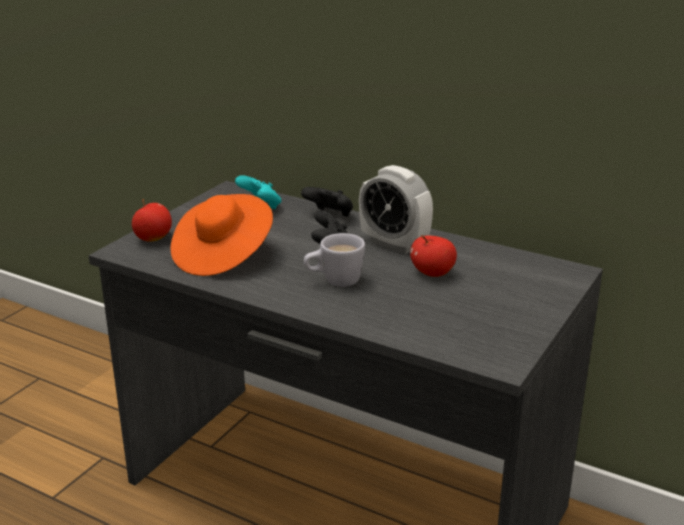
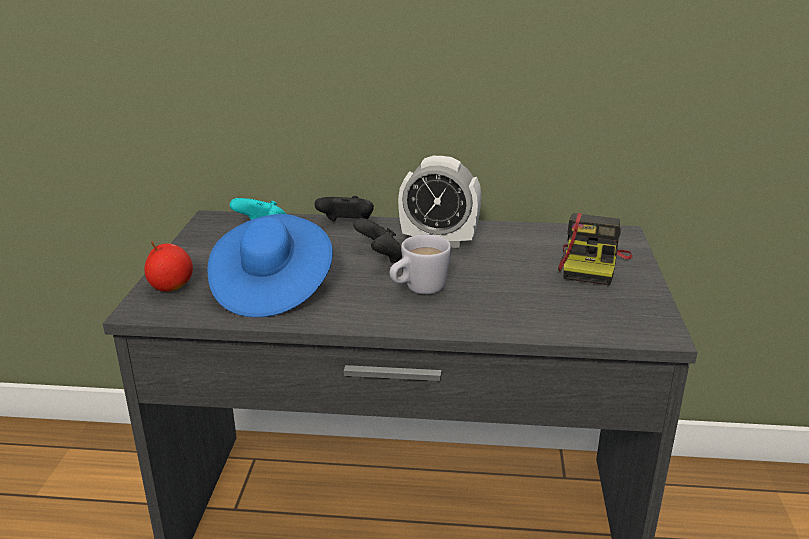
camera: 25 degrees left, 0 degrees up
(223, 256) = (271, 289): orange hat -> blue hat
(432, 273) = (504, 261): apple -> none
(510, 293) = (592, 265): none -> camera

